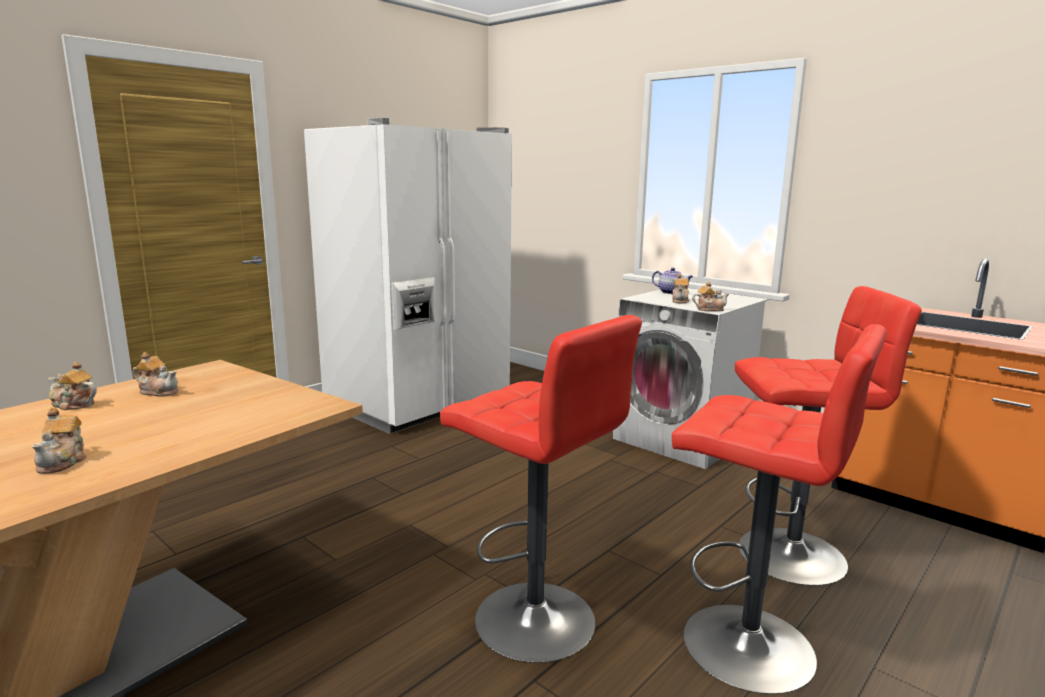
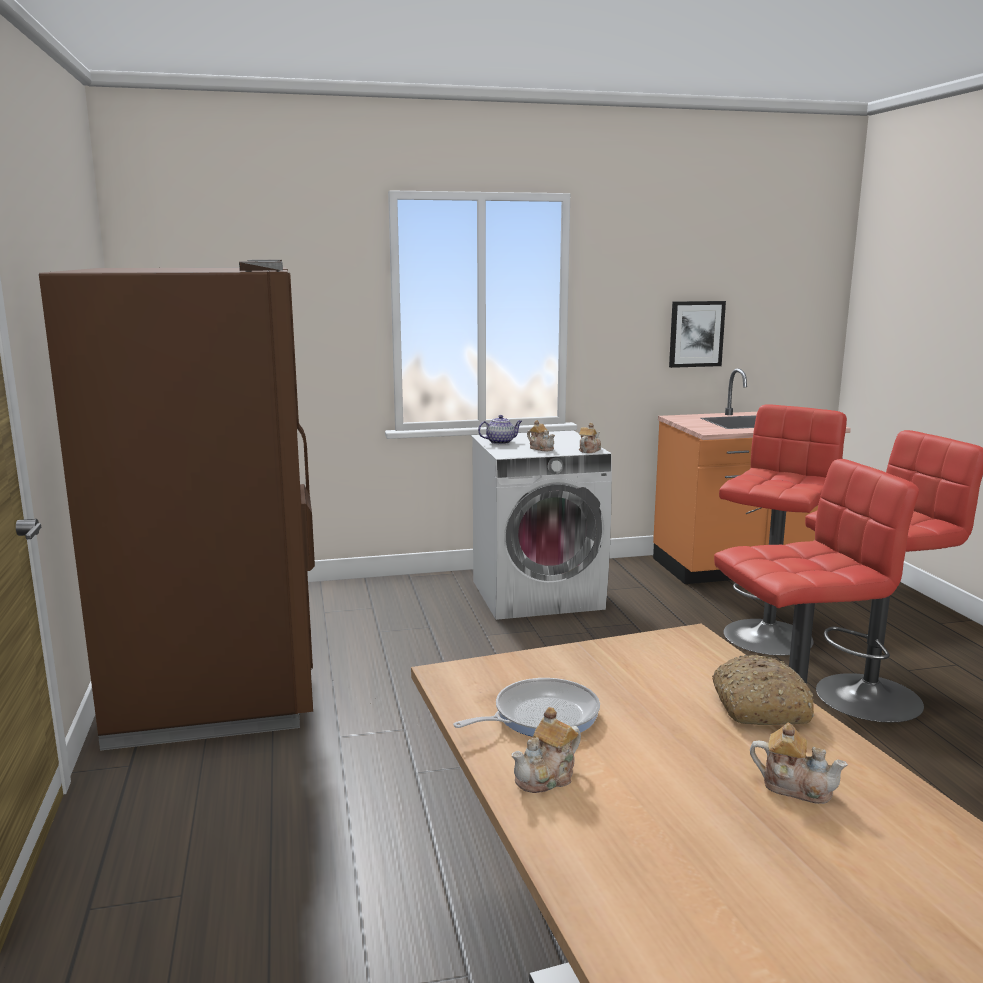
camera: 55 degrees left, 0 degrees up
(159, 391) = (540, 716): teapot -> frying pan
(202, 438) = (758, 706): none -> bread
(419, 401) = (220, 680): white fridge -> brown fridge
(952, 213) = (696, 334): none -> picture

